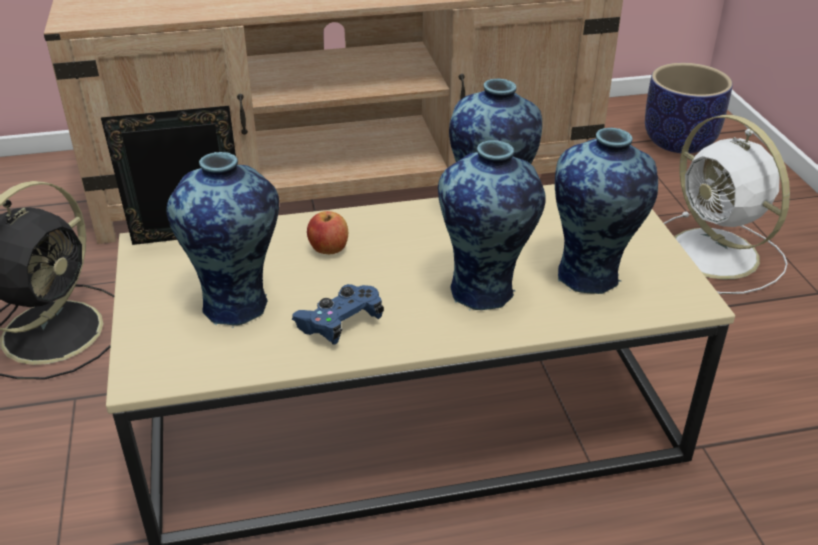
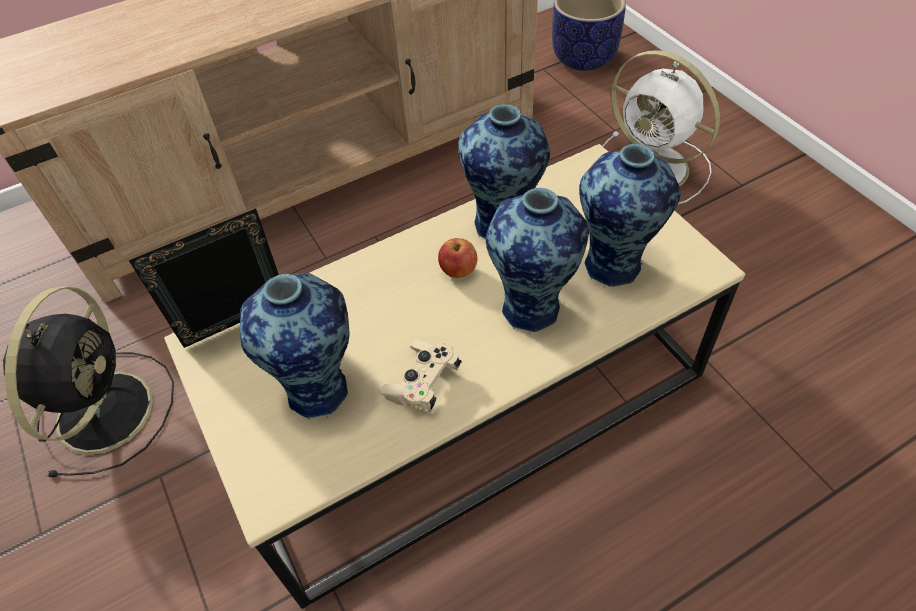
camera: 15 degrees left, 15 degrees up
(328, 250) = (375, 301): apple -> apple (458, 271)
(340, 323) = (423, 383): blue game controller -> beige game controller

